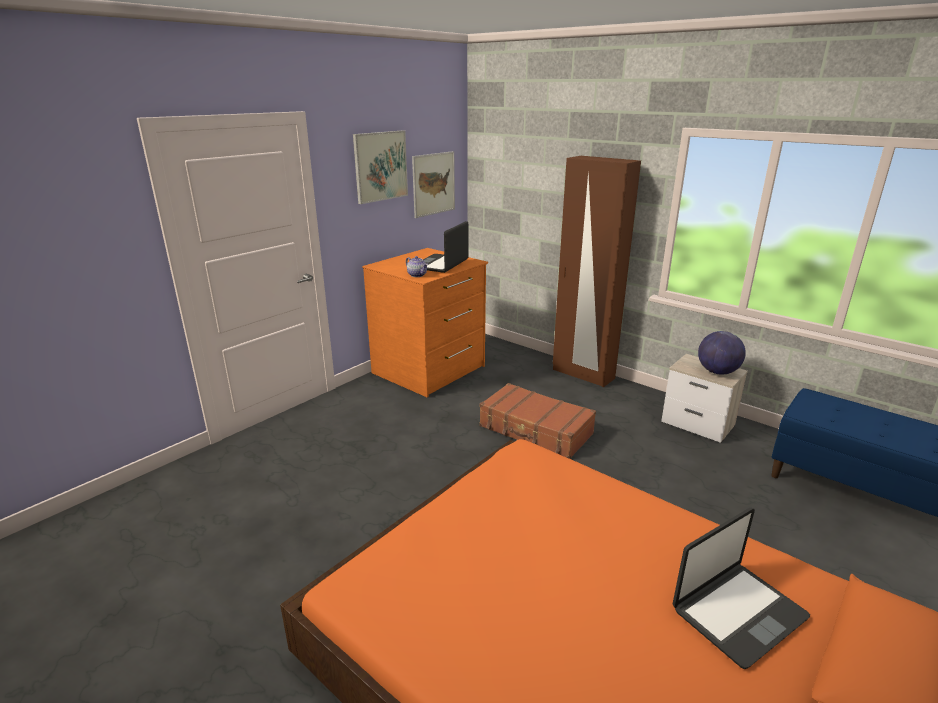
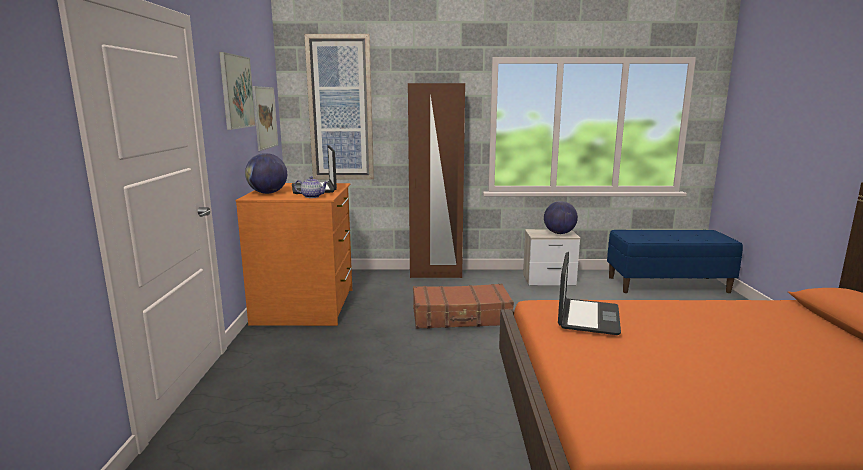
camera: 40 degrees left, 10 degrees down
(397, 262) = (268, 193): none -> globe
(517, 176) = (340, 109): none -> picture
(737, 612) = (784, 330): laptop -> laptop (587, 317)

